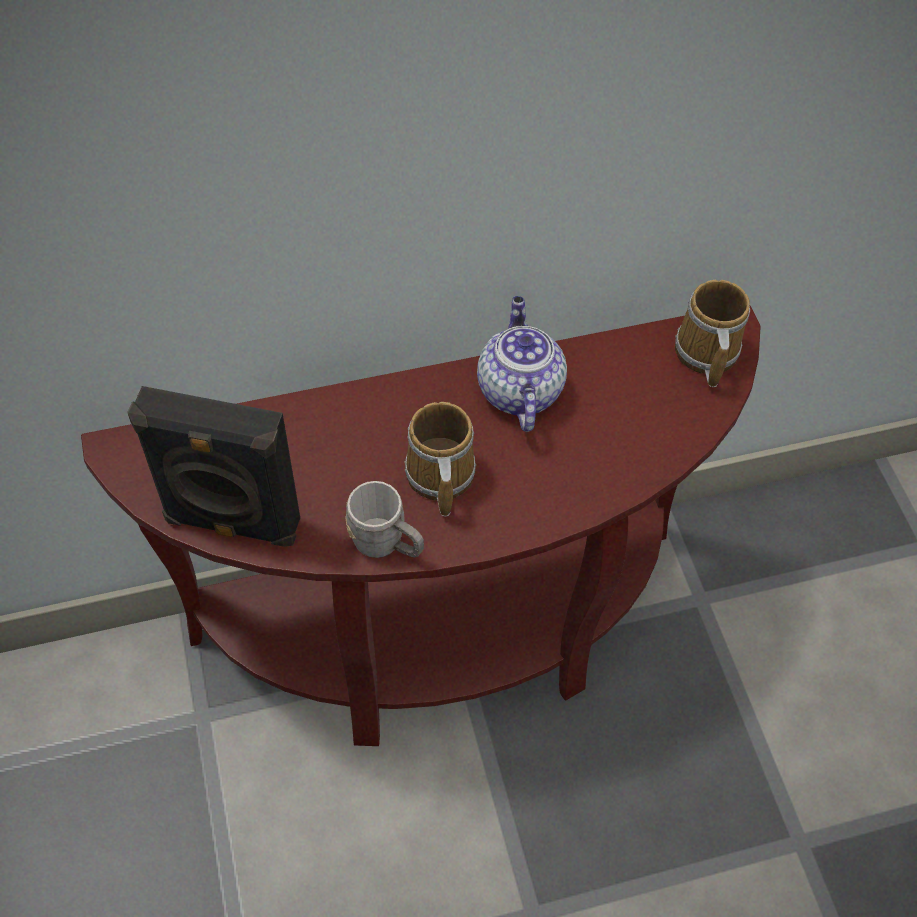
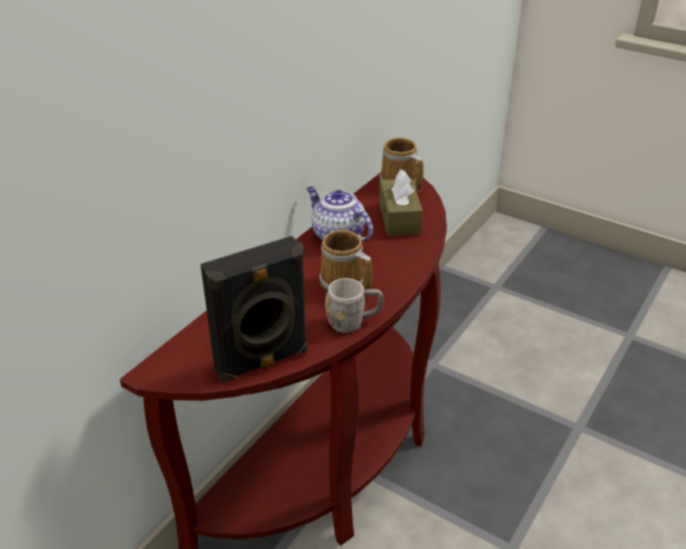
camera: 40 degrees left, 20 degrees down
(634, 415) = (399, 218): none -> brown tissue box

